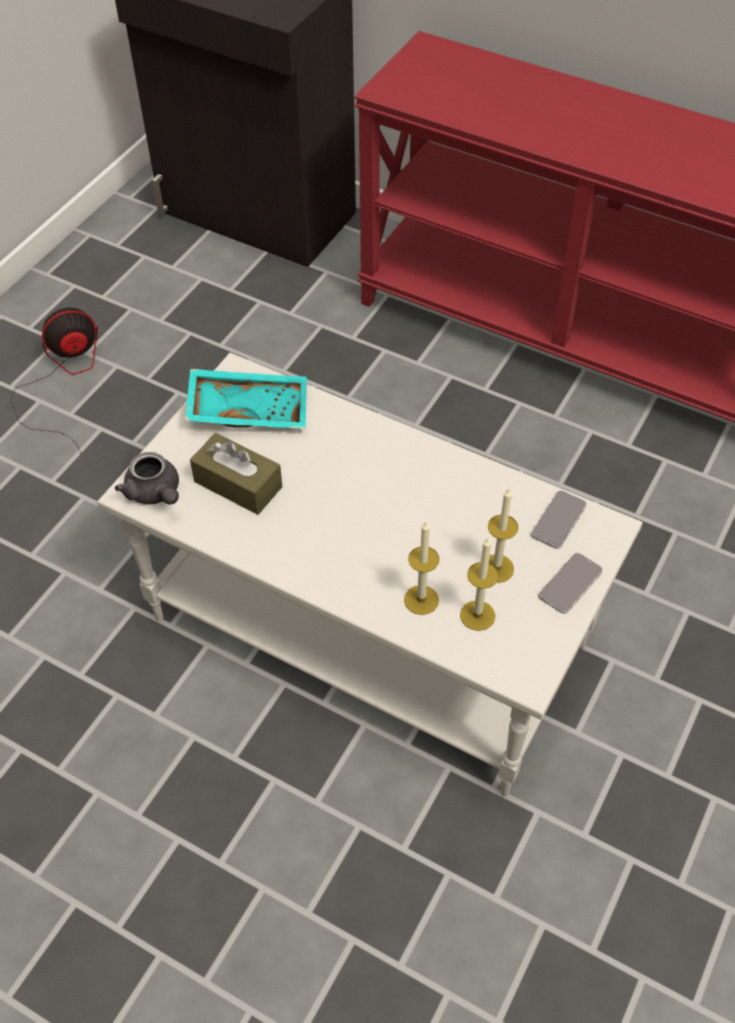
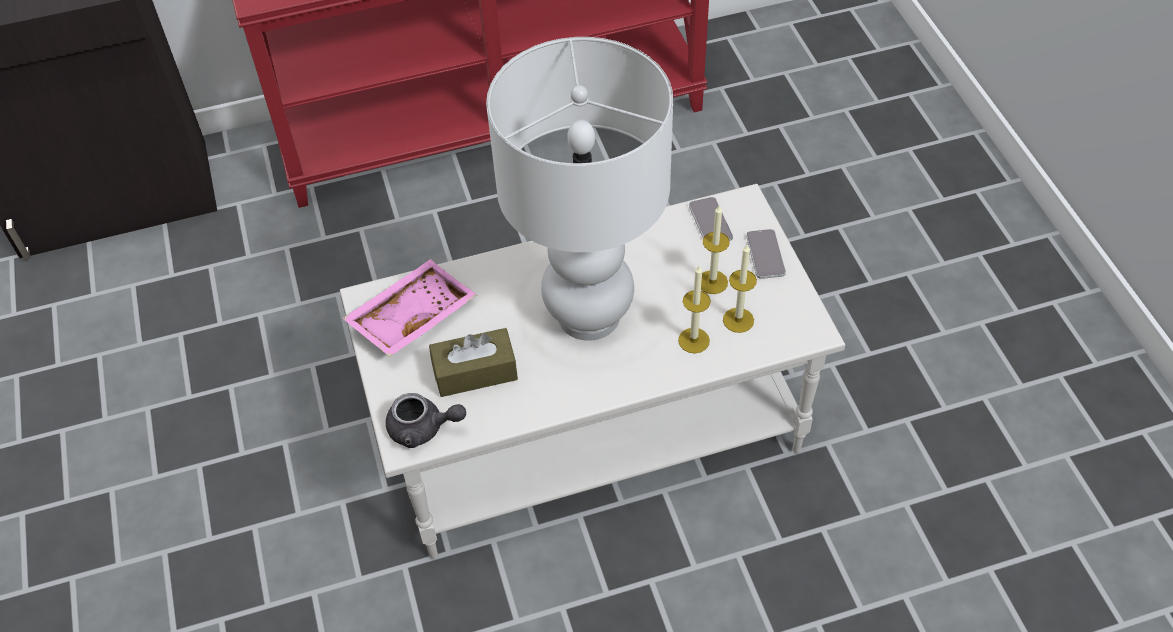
camera: 45 degrees left, 0 degrees up
(64, 379) = (111, 455): fan -> none
(248, 408) = (411, 316): turquoise tray -> pink tray
(369, 512) = (589, 314): none -> white table lamp

